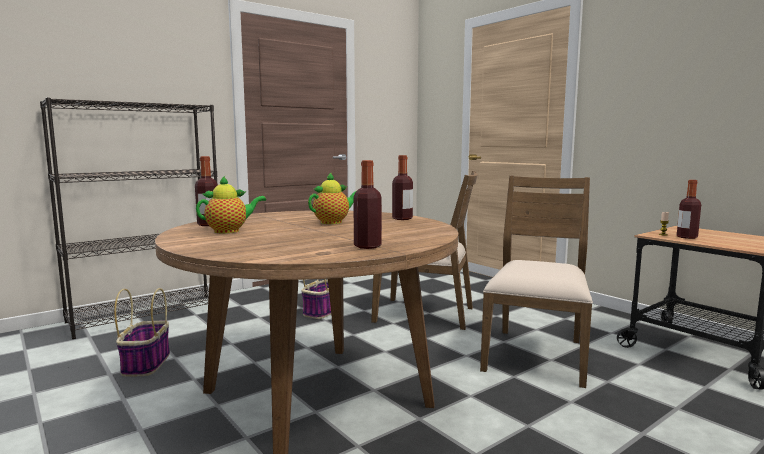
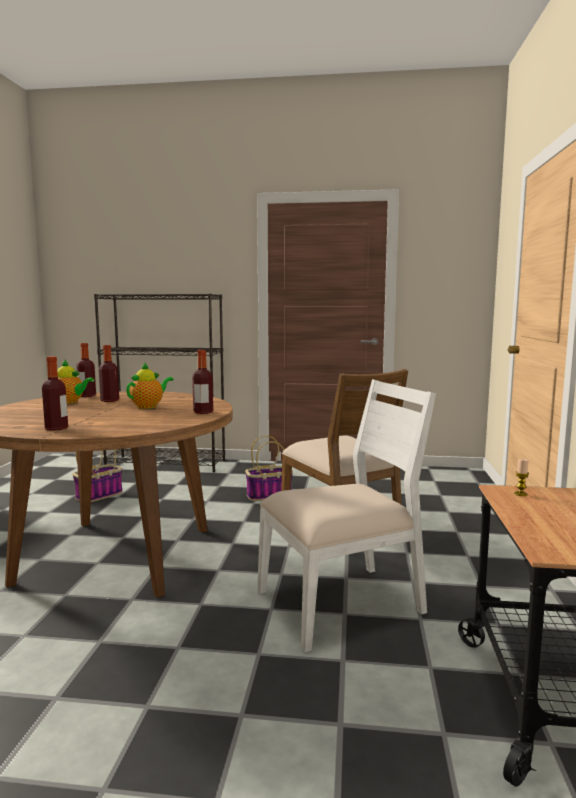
camera: 45 degrees right, 0 degrees up
(333, 222) = (149, 406): teapot -> teapot turned 60 degrees counterclockwise
(536, 355) = (342, 603): brown chair -> white chair
(687, 237) = (537, 506): bottle -> bottle (109, 400)

